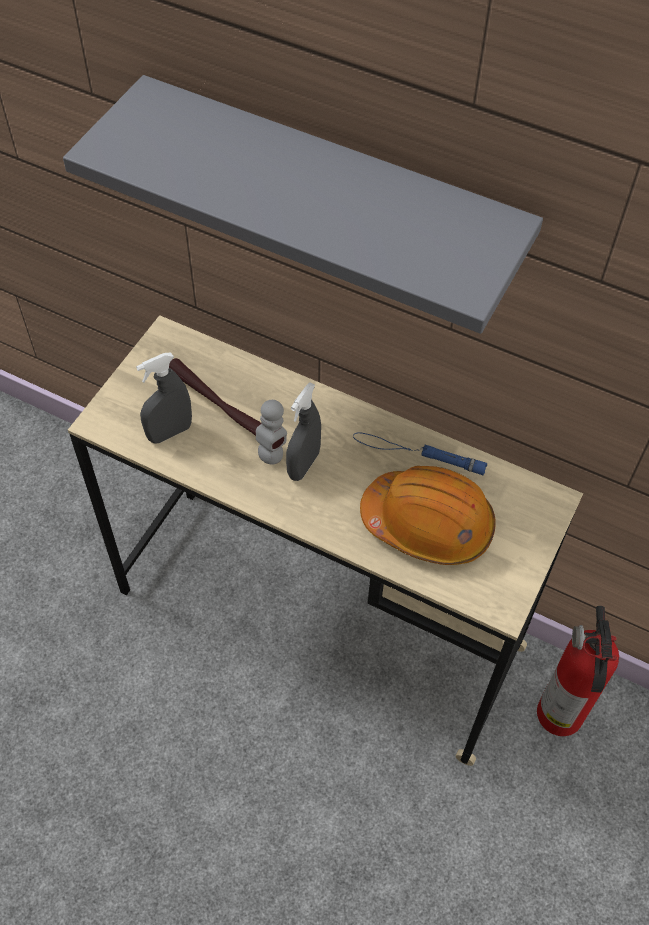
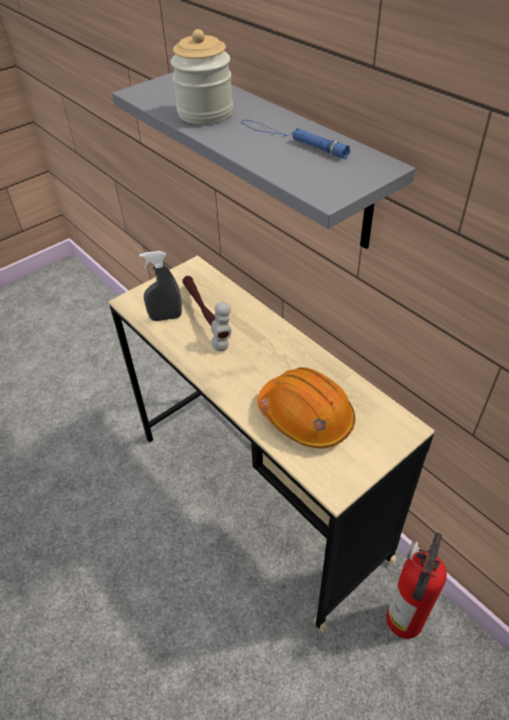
camera: 25 degrees right, 10 degrees down
(229, 174) = (205, 113): none -> jar
(303, 465) = (239, 357): grey spray bottle -> none
(418, 454) = (321, 371): blue flashlight -> blue flashlight (291, 139)

